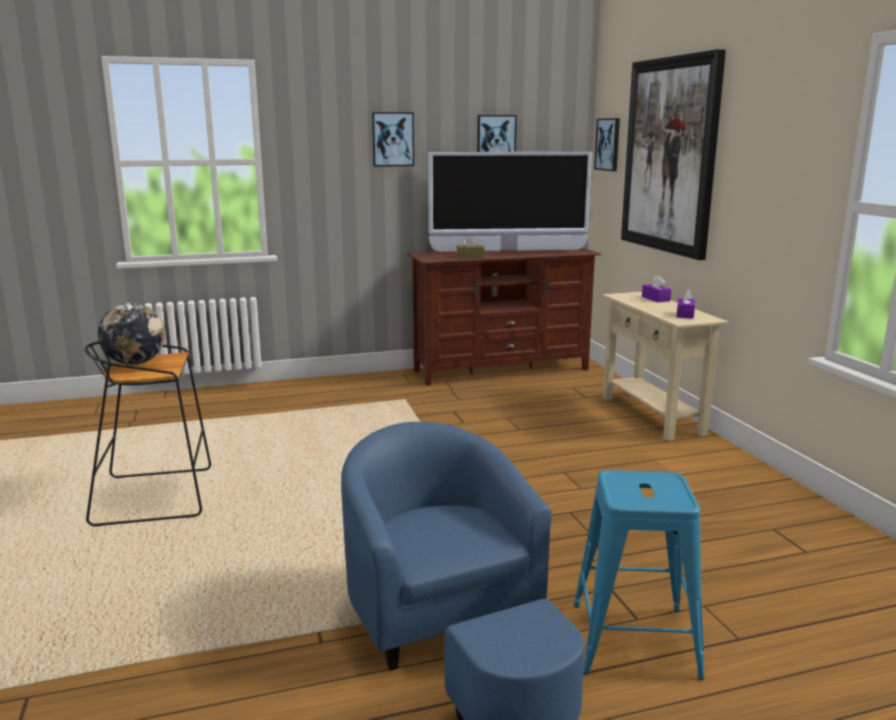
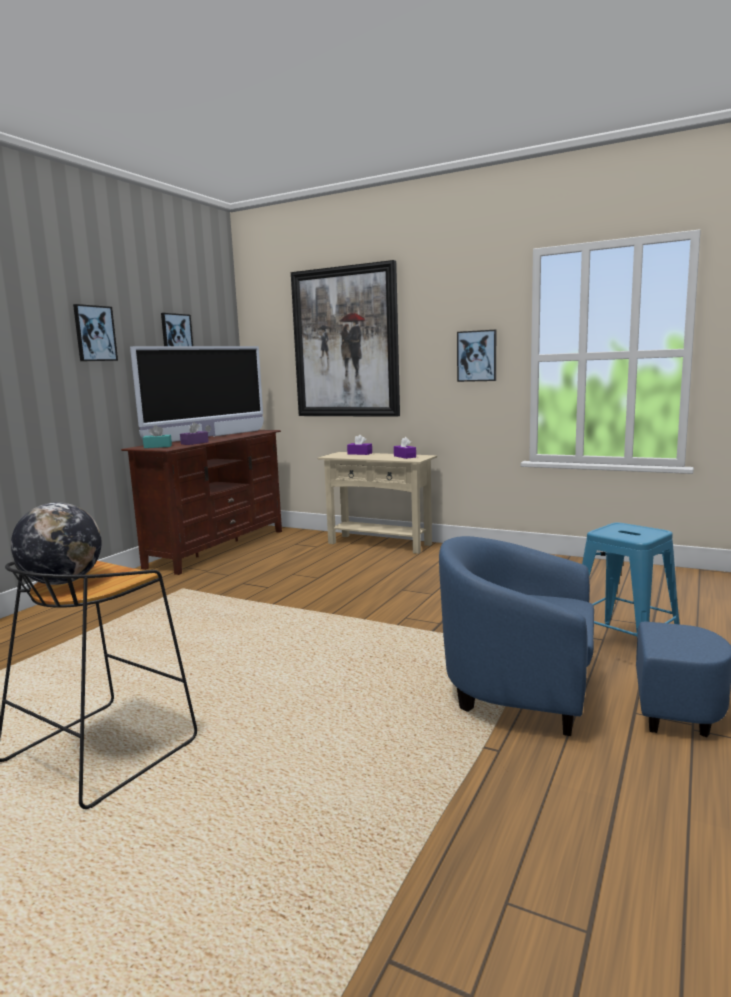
camera: 45 degrees left, 5 degrees down
(433, 256) = (158, 446): none -> turquoise tissue box
(470, 257) = (194, 443): brown tissue box -> purple tissue box
(608, 144) = (263, 341): picture -> picture (477, 356)

